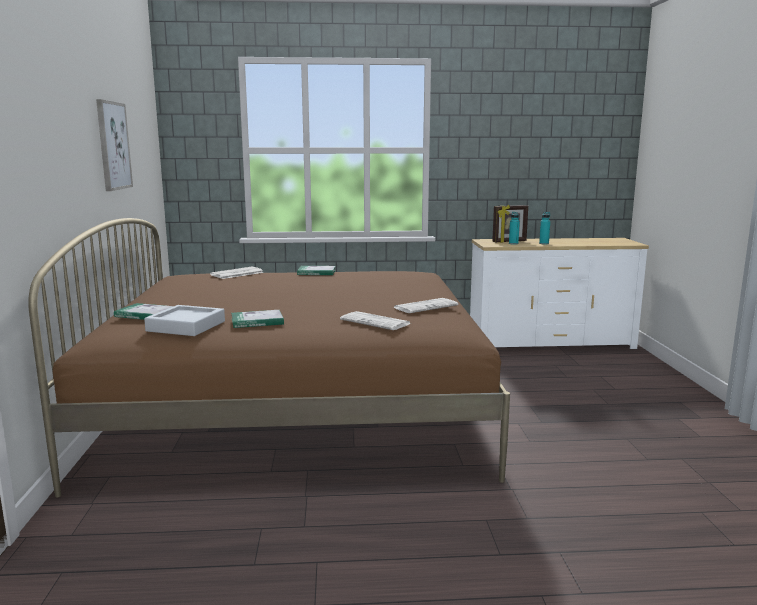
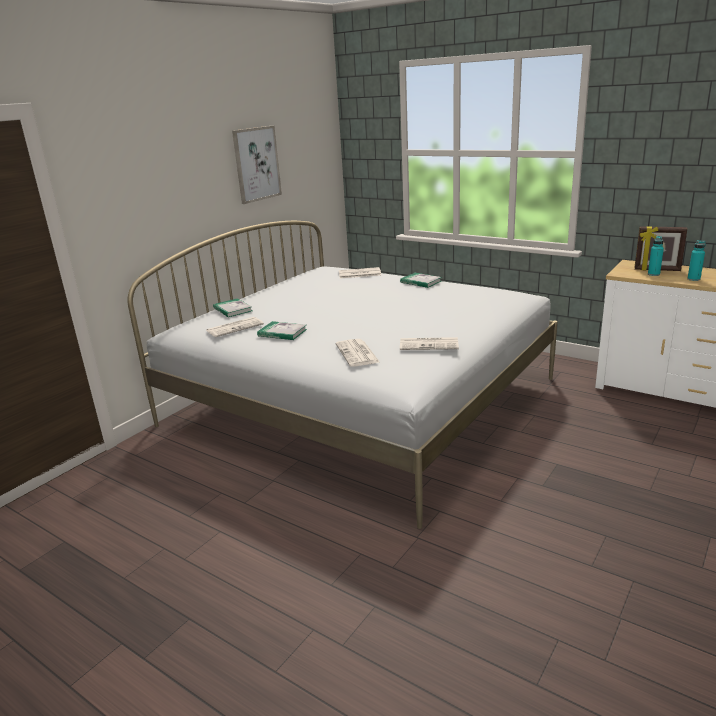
camera: 40 degrees right, 10 degrees up
(186, 326) = (235, 327): grey tray -> newspaper
(296, 406) = (360, 401): brown bed -> white bed

